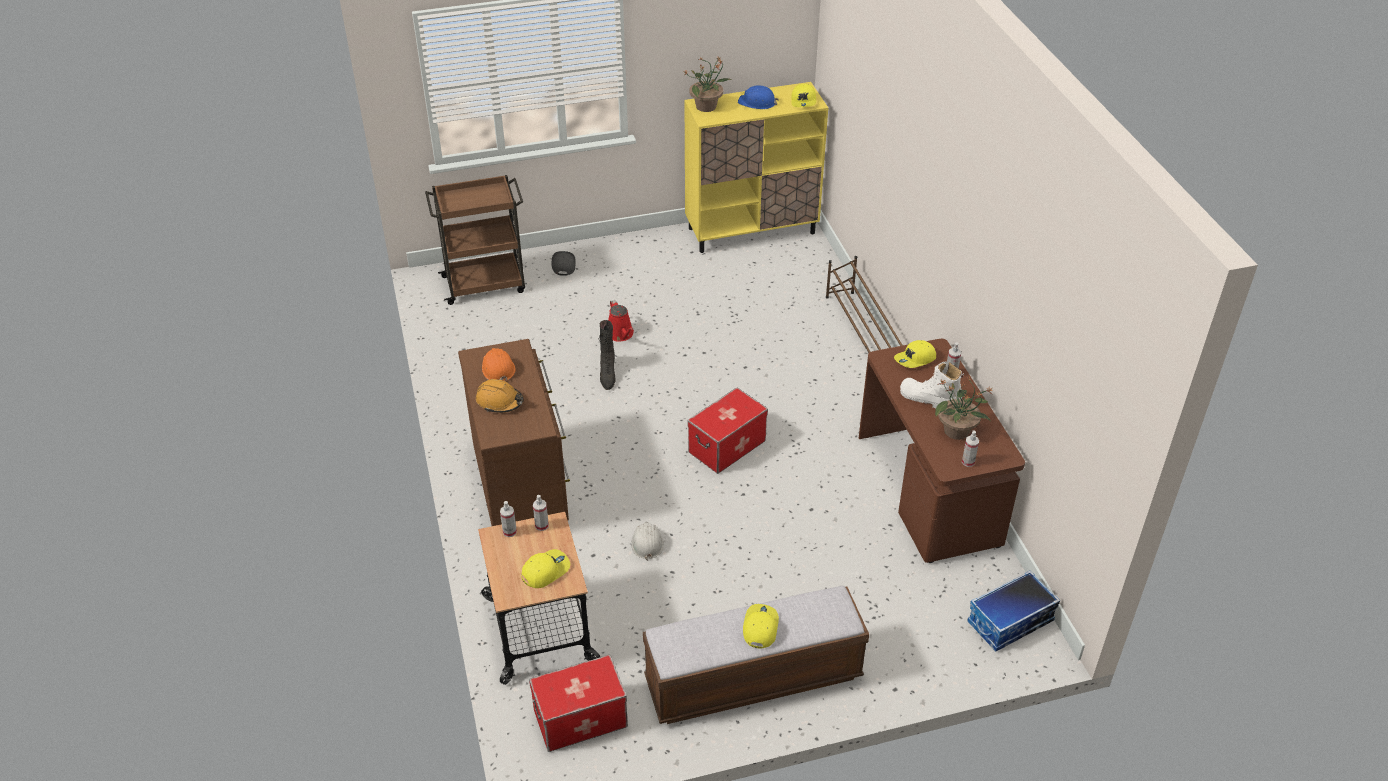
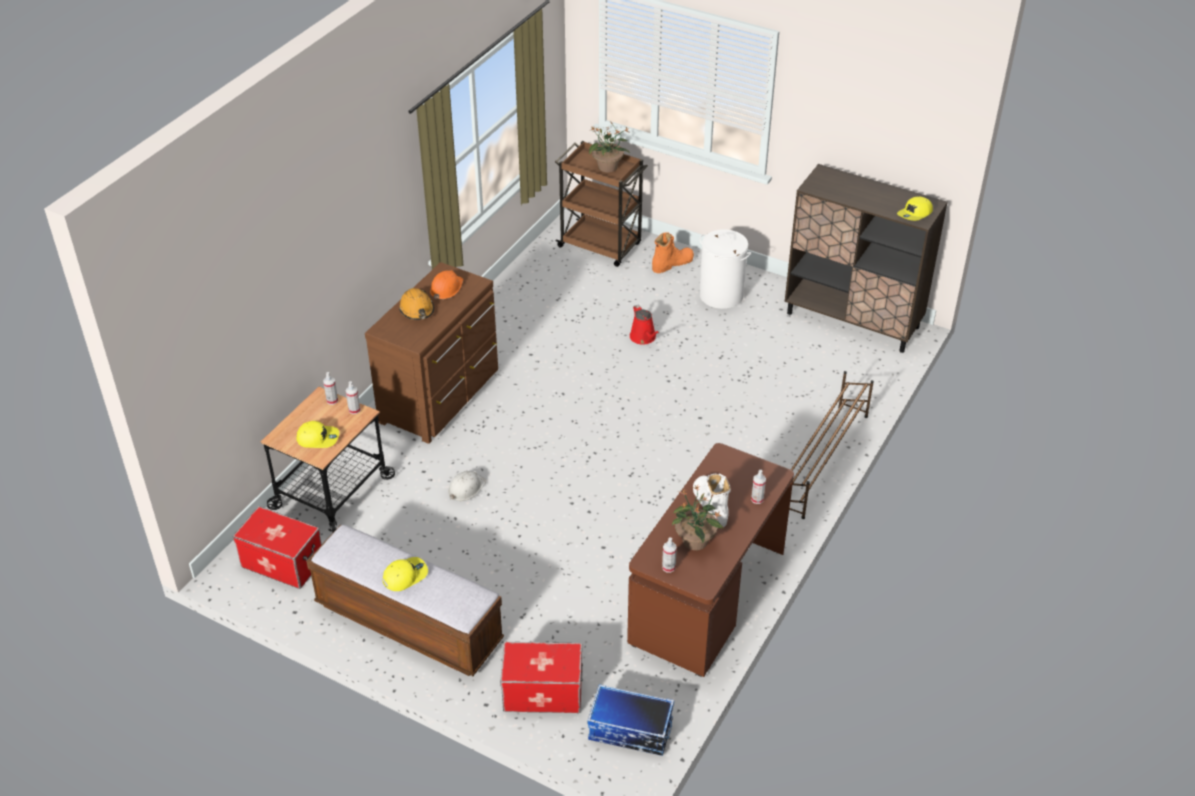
camera: 45 degrees right, 0 degrees up
(563, 265) = (672, 263): grey cap -> orange boot
(607, 374) = (596, 360): black boot -> none
(621, 334) = (644, 338): red watering can -> red watering can turned 45 degrees counterclockwise
(634, 267) = (721, 295): none -> white laundry basket
(707, 106) = (827, 178): potted plant -> potted plant (608, 167)
(727, 446) = (607, 464): storage box -> storage box (542, 693)
(752, 230) = (853, 320): yellow cabinet -> brown cabinet
(757, 102) = (874, 195): blue hard hat -> none
(915, 359) = (745, 471): yellow cap -> none

